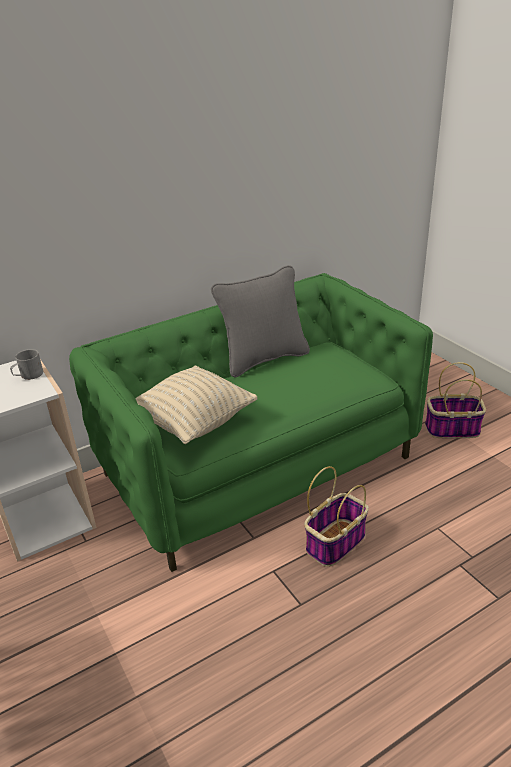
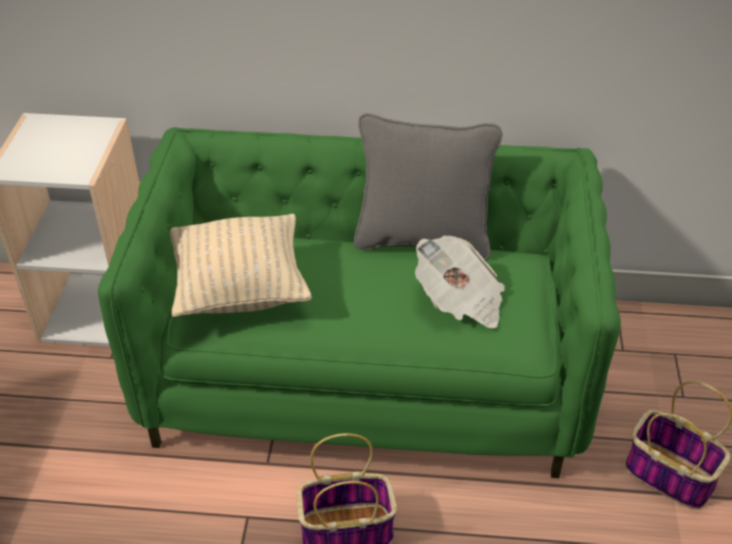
camera: 35 degrees right, 10 degrees up
(28, 375) = (89, 144): grey mug -> none
(321, 372) = (460, 300): none -> newspaper

